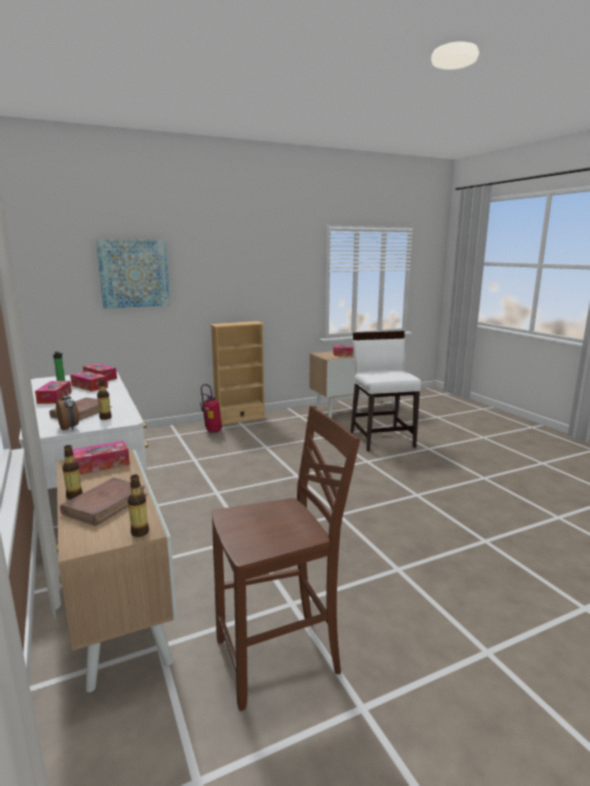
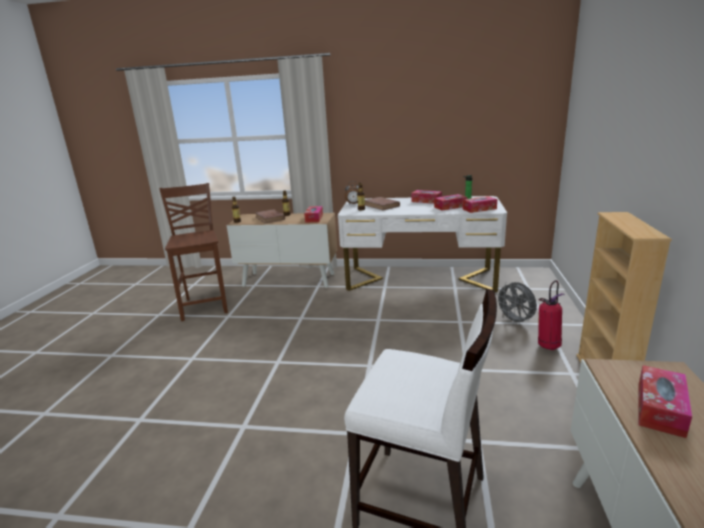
camera: 125 degrees right, 5 degrees up
(134, 273) = (606, 116): picture -> none
(180, 443) = (515, 321): none -> grey fan
(281, 658) = (205, 305): brown chair -> brown chair turned 150 degrees clockwise

